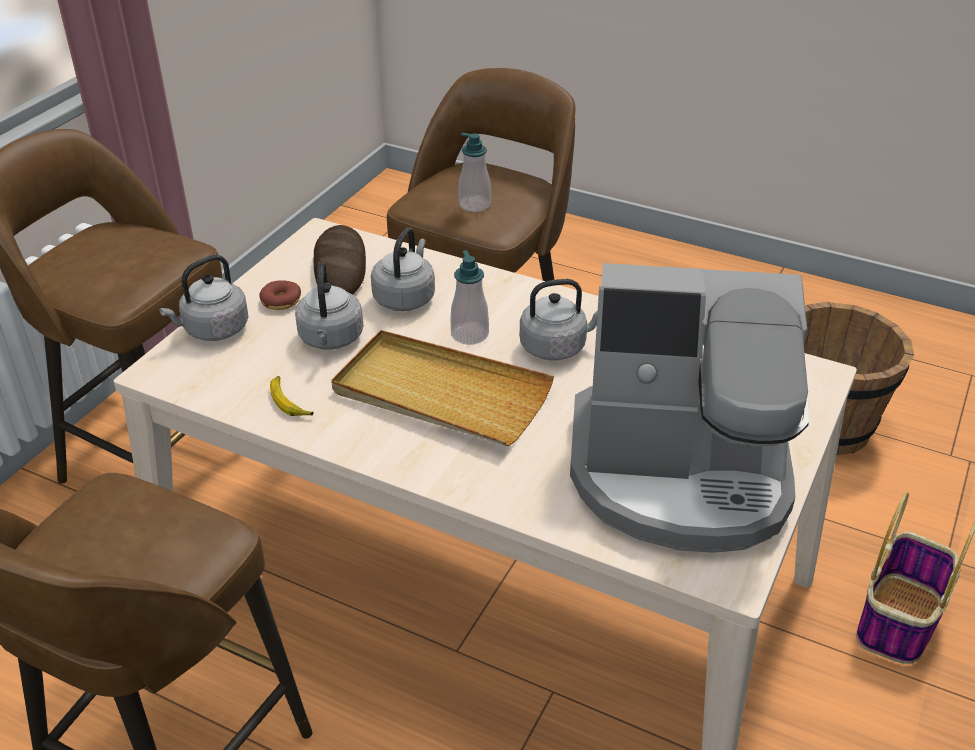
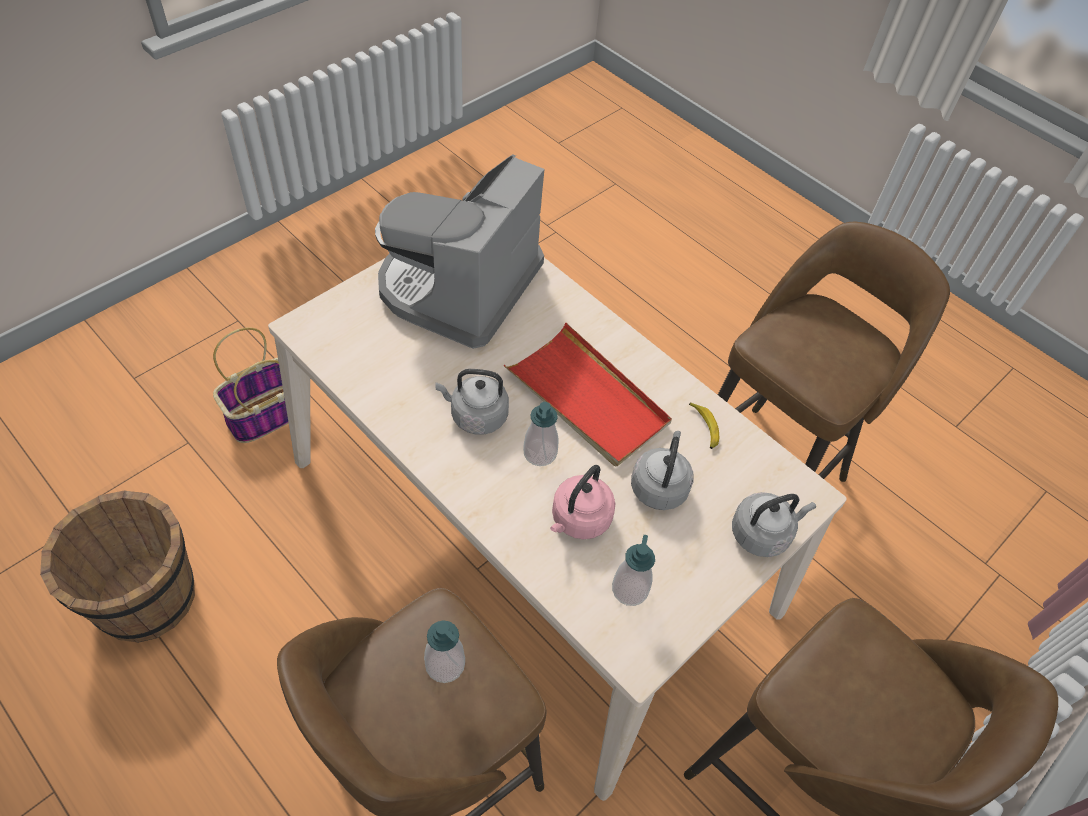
camera: 165 degrees left, 15 degrees up
(281, 301) = (697, 554): donut -> none
(340, 267) = (630, 589): bread -> soap dispenser
(405, 297) = (579, 520): grey kettle -> pink kettle
(440, 394) = (587, 399): beige tray -> red tray
(680, 474) = (459, 286): coffee machine -> coffee machine turned 90 degrees counterclockwise

